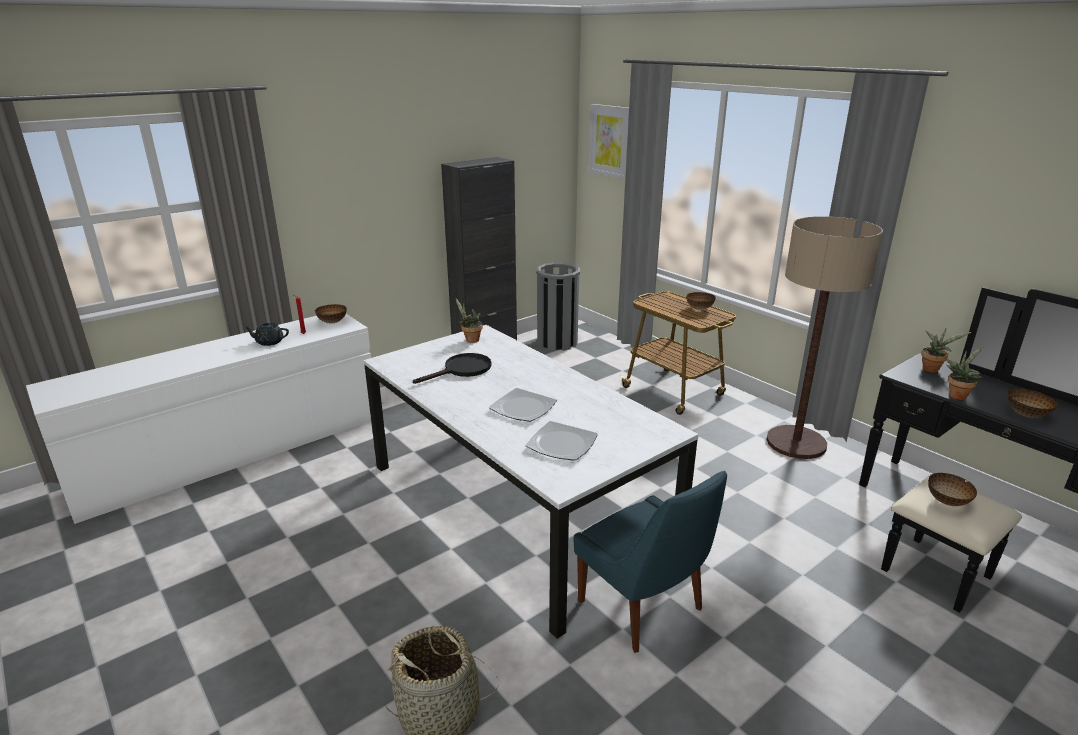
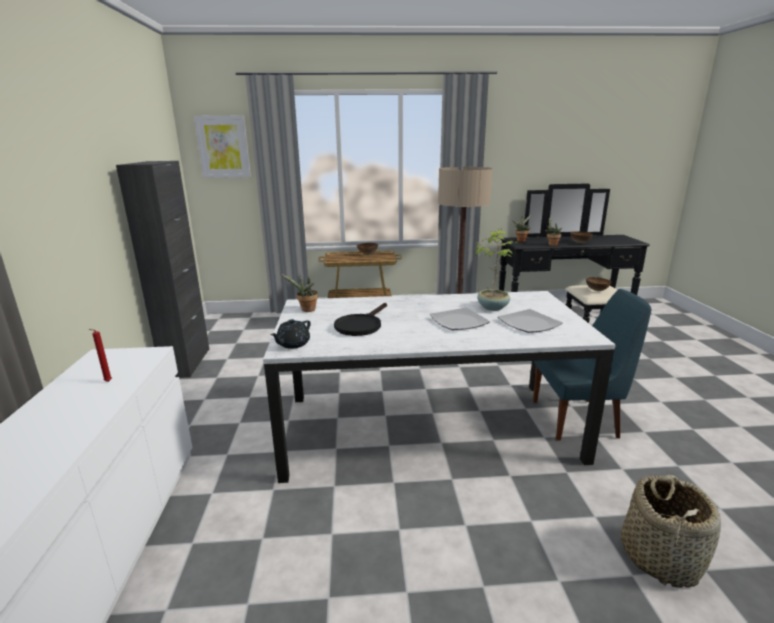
camera: 55 degrees left, 5 degrees down
(269, 342) = (80, 408): black teapot -> black teapot (292, 344)
(333, 322) = (116, 359): bowl -> none
(462, 370) = (361, 325): black frying pan -> black frying pan turned 150 degrees counterclockwise
(557, 342) = (229, 331): grey trash can -> none
(588, 414) = (493, 307): none -> potted plant

